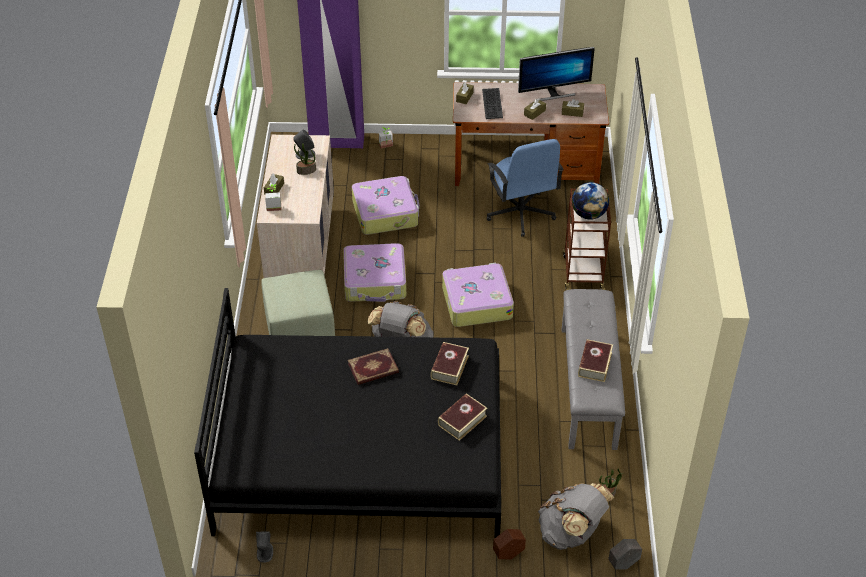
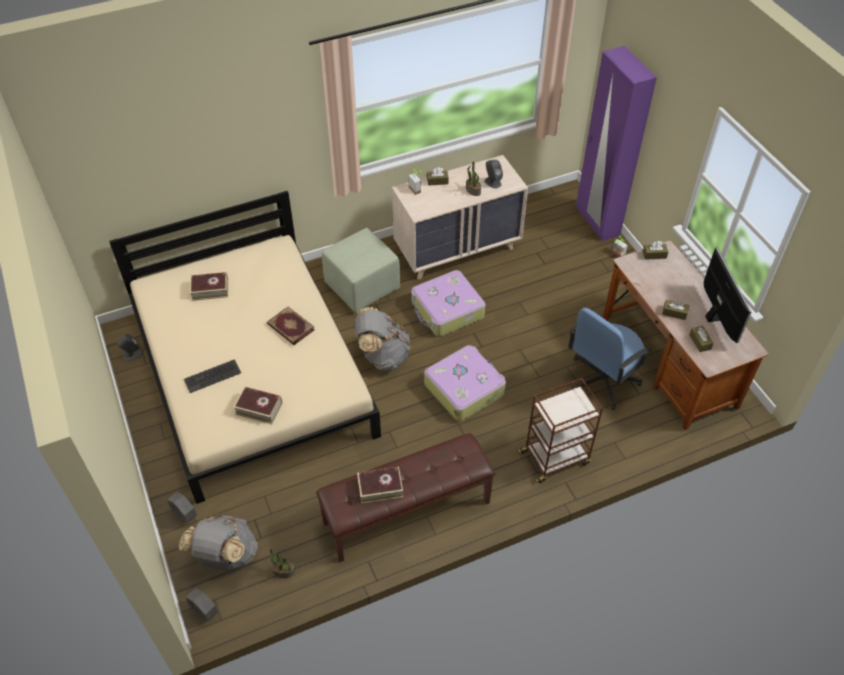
camera: 65 degrees right, 5 degrees up
(360, 452) = (253, 373): black bed -> beige bed
(385, 212) = (533, 286): suitcase -> none
(449, 367) = (317, 377): book -> book (210, 289)
(492, 104) = (661, 277): keyboard -> keyboard (212, 376)
(508, 554) = (185, 515): brown planter -> grey planter
(553, 94) = (716, 318): monitor -> monitor turned 150 degrees counterclockwise
(588, 214) = (564, 408): globe -> none
(589, 387) = (407, 513): grey bench -> brown bench

